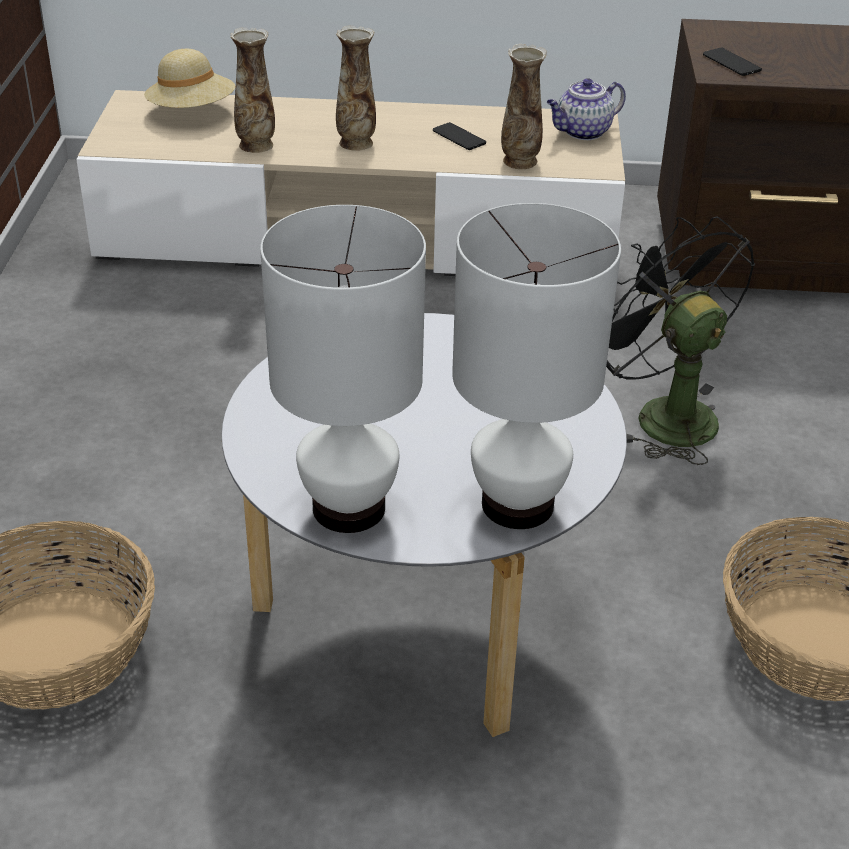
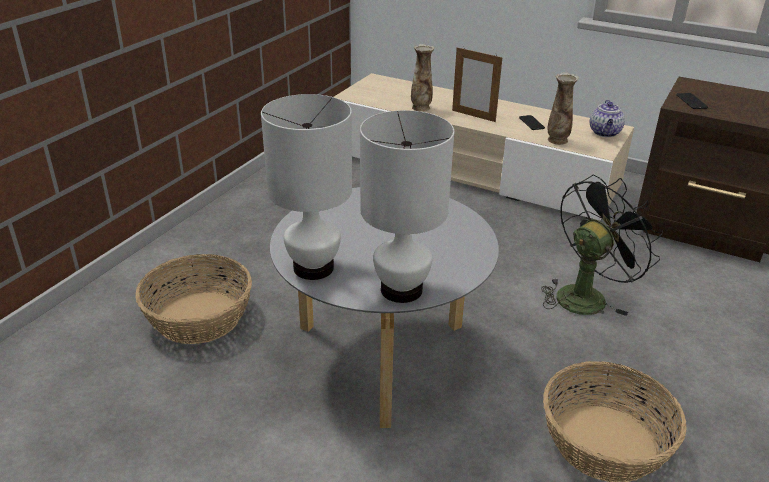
camera: 25 degrees right, 5 degrees down
(192, 111) = (400, 88): beige hat -> none
(356, 143) = (473, 116): vase -> picture frame
(582, 132) = (605, 133): teapot -> teapot turned 75 degrees counterclockwise
(662, 414) = (586, 295): black fan -> black fan turned 60 degrees clockwise

